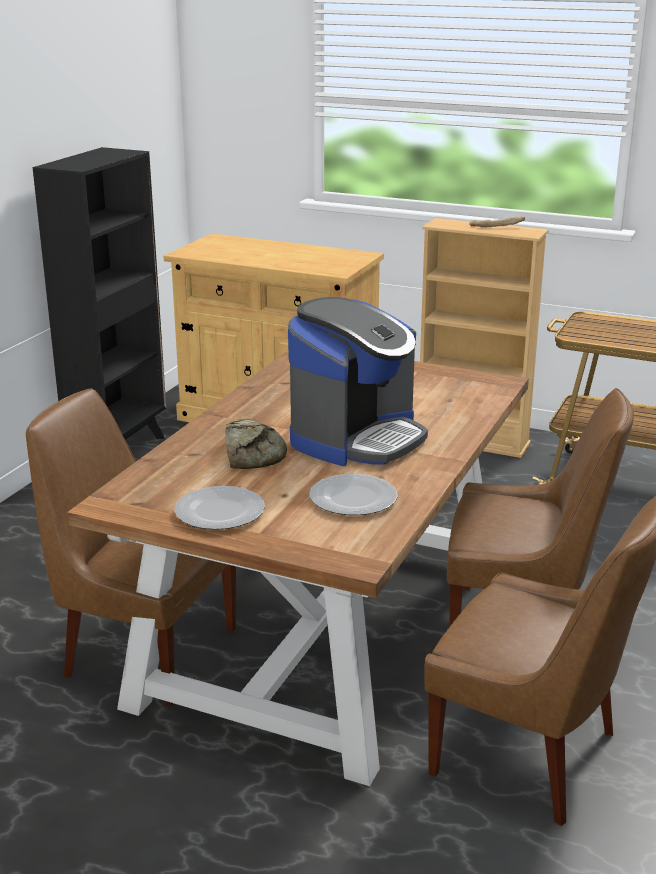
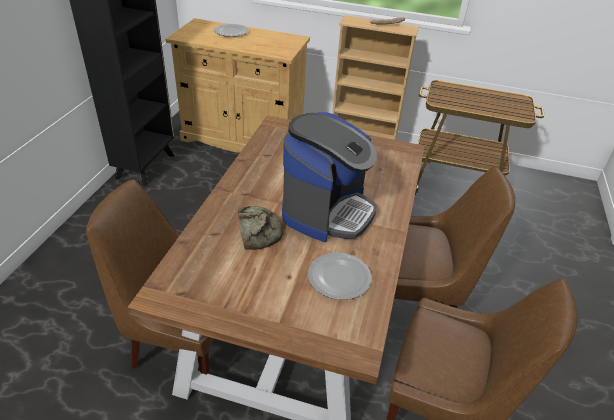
camera: 10 degrees left, 15 degrees up
(220, 512) = (245, 300): plate -> plate (231, 32)

